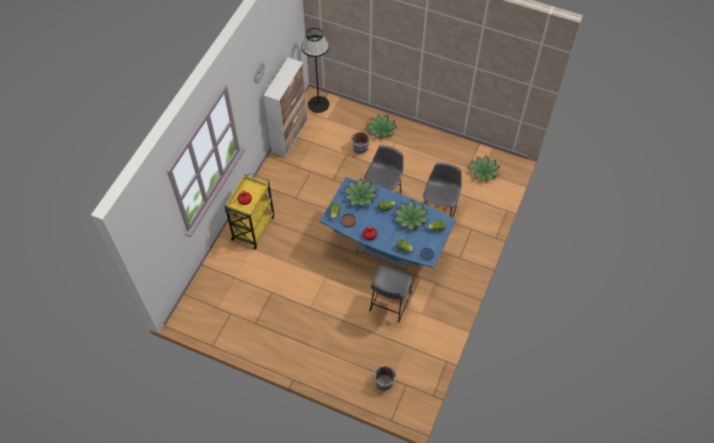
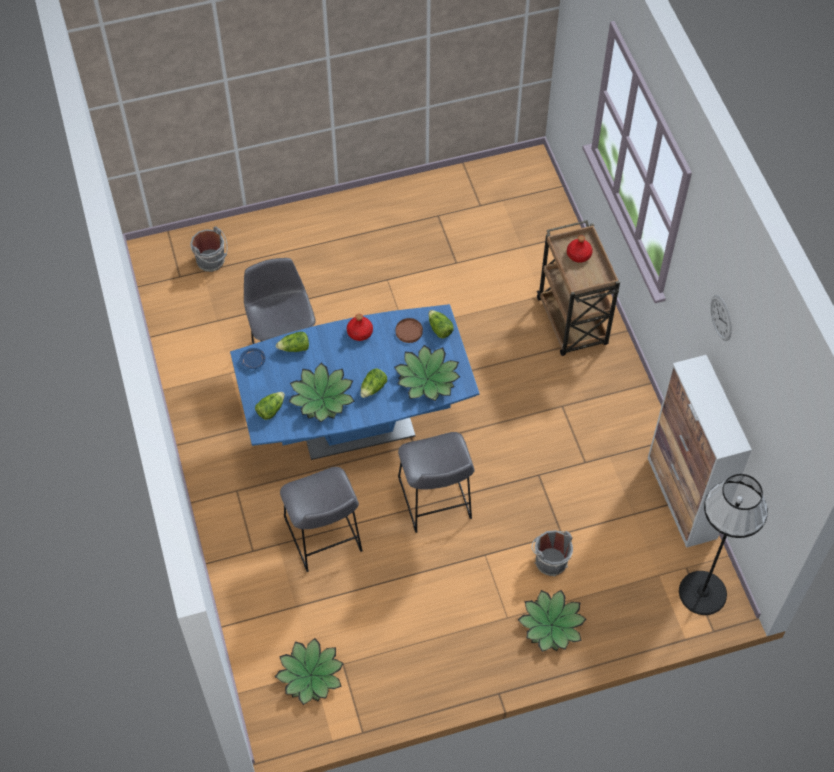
camera: 140 degrees right, 0 degrees up
(253, 227) = (572, 323): yellow cart -> brown cart

